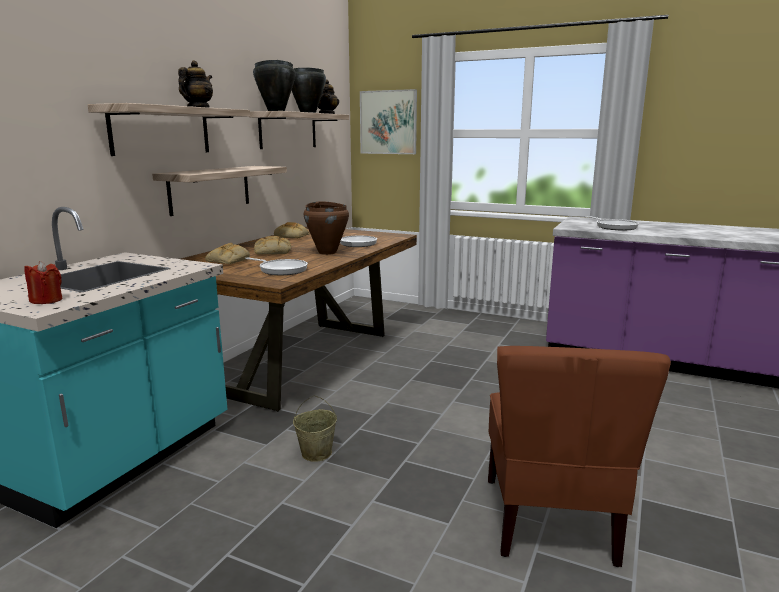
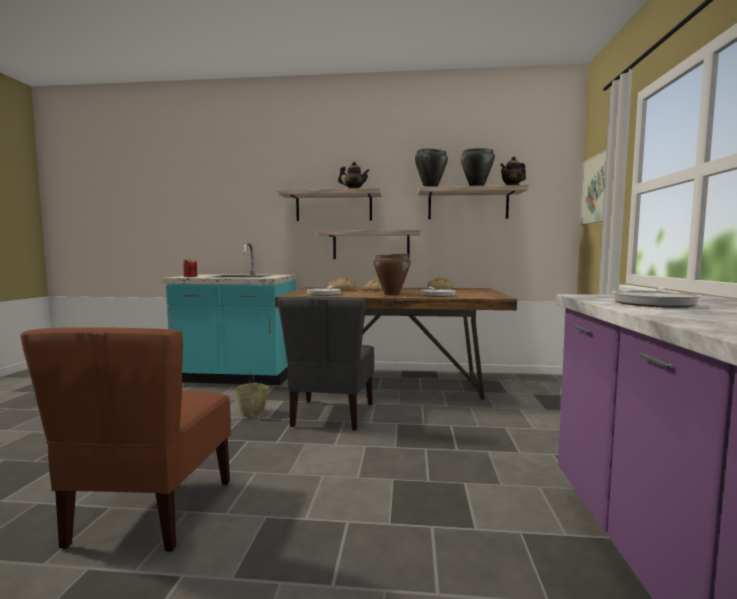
camera: 70 degrees right, 10 degrees down
(364, 405) = (331, 415): none -> grey chair
(551, 520) = (151, 512): brown chair -> brown chair turned 75 degrees counterclockwise

